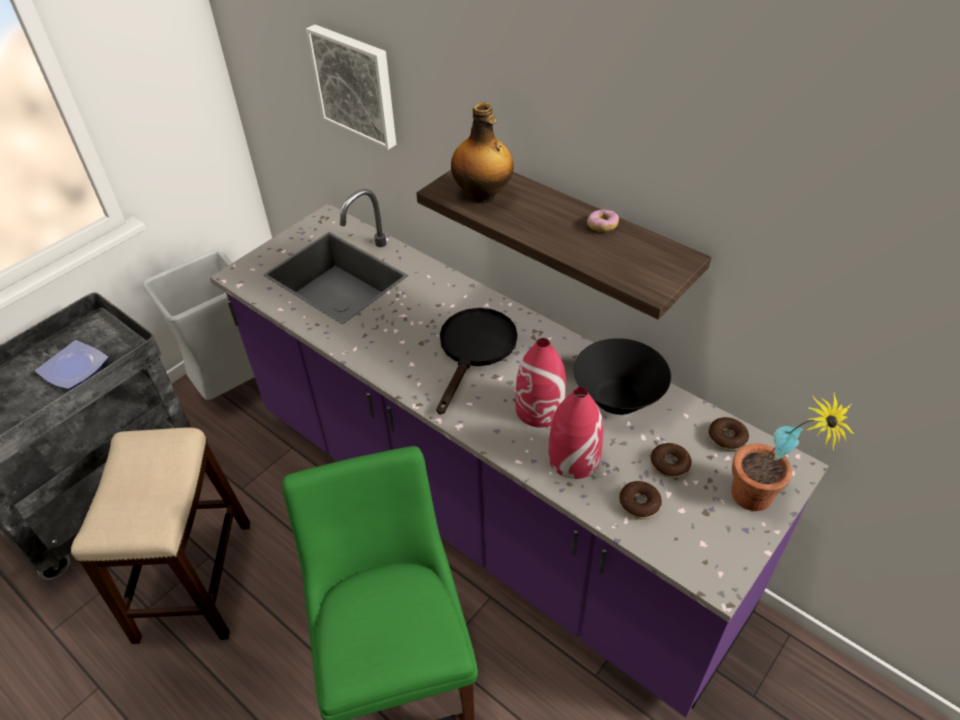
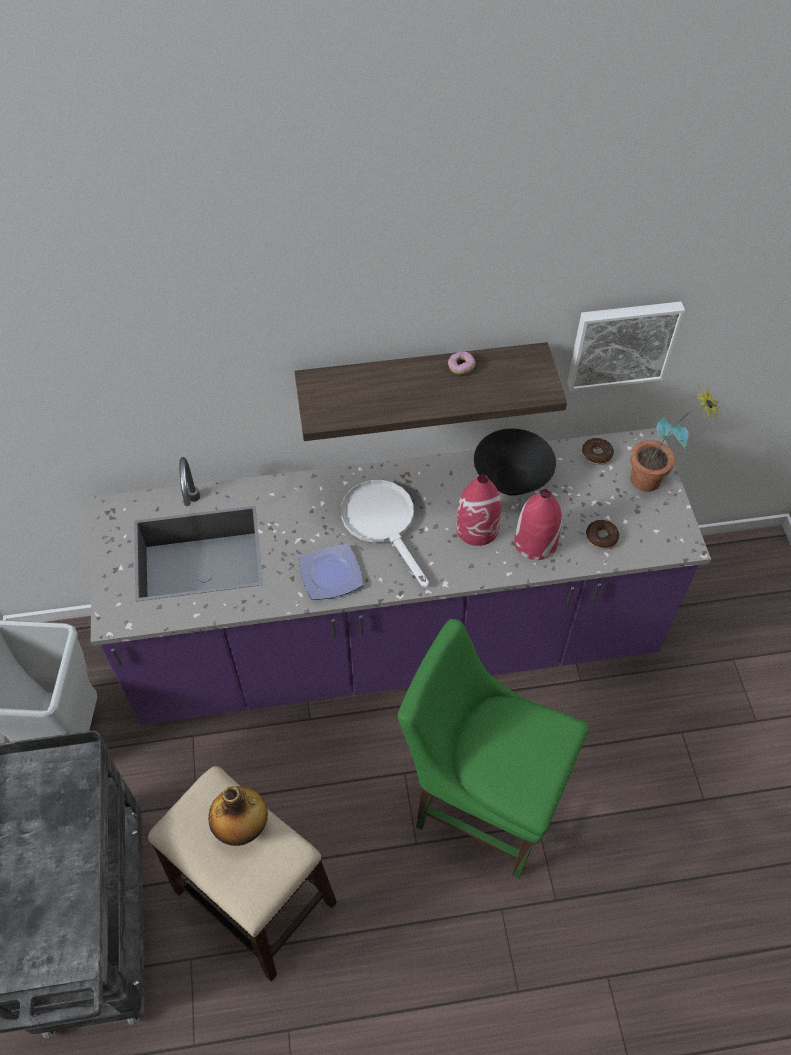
camera: 50 degrees left, 10 degrees up
(74, 369) = (51, 822): plate -> plate (332, 575)
(356, 85) = (127, 373): picture -> picture (622, 343)
(475, 350) = (383, 523): black frying pan -> white frying pan
(482, 196) = (354, 401): bottle -> bottle (242, 826)
(669, 464) = (588, 498): donut -> none

